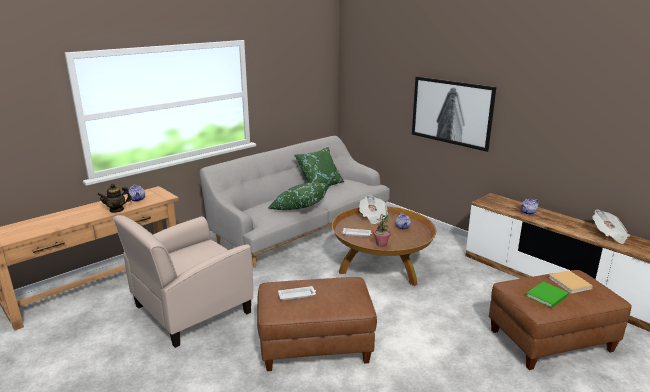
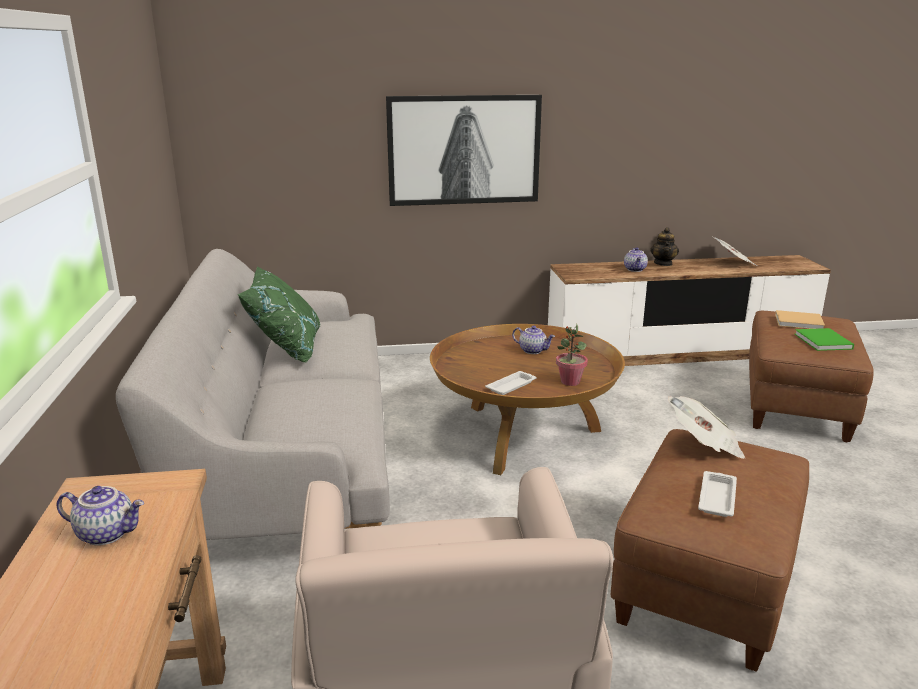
camera: 55 degrees left, 0 degrees up
(116, 210) = (125, 590): teapot -> teapot (663, 263)
(298, 207) = (345, 392): green pillow -> none
(373, 217) = (468, 356): newspaper -> newspaper (704, 445)

